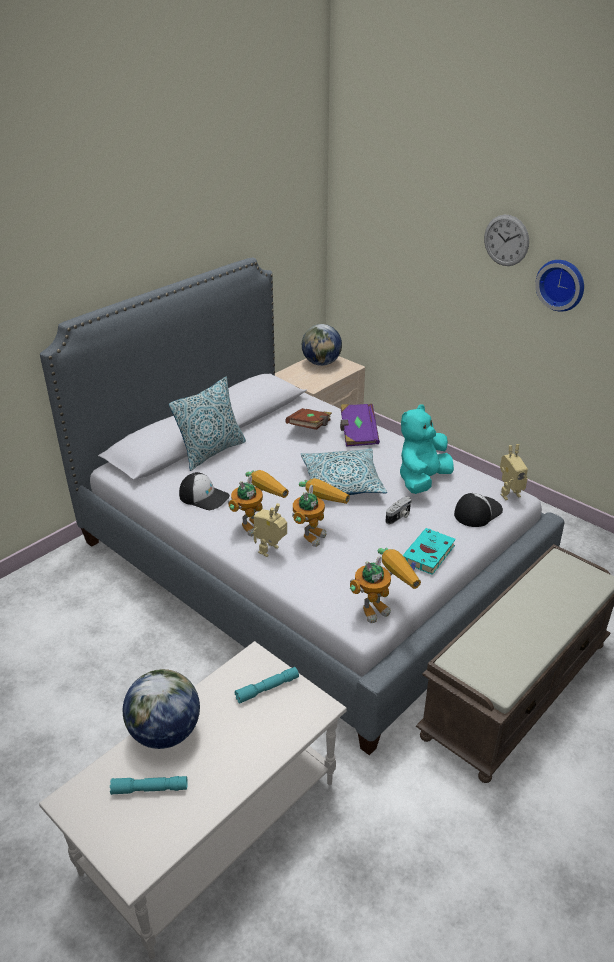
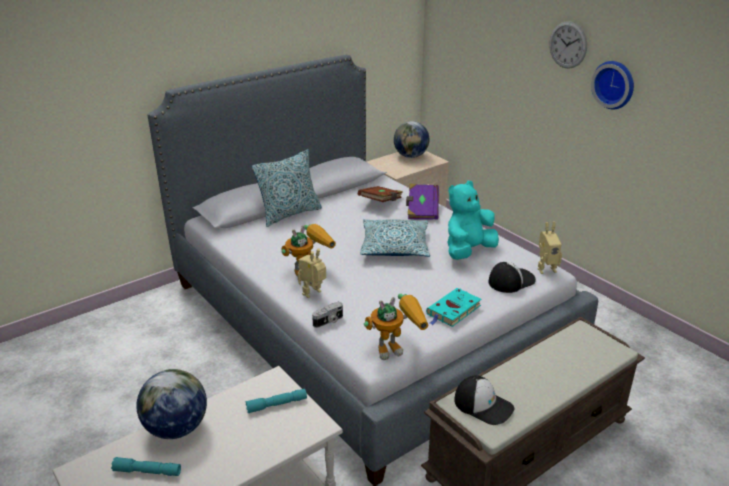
camera: 10 degrees right, 5 degrees down
(204, 497) = (271, 247): cap -> cap (483, 405)
(315, 531) = (357, 282): toy robot -> none
(399, 517) = (437, 278): camera -> camera (329, 321)

